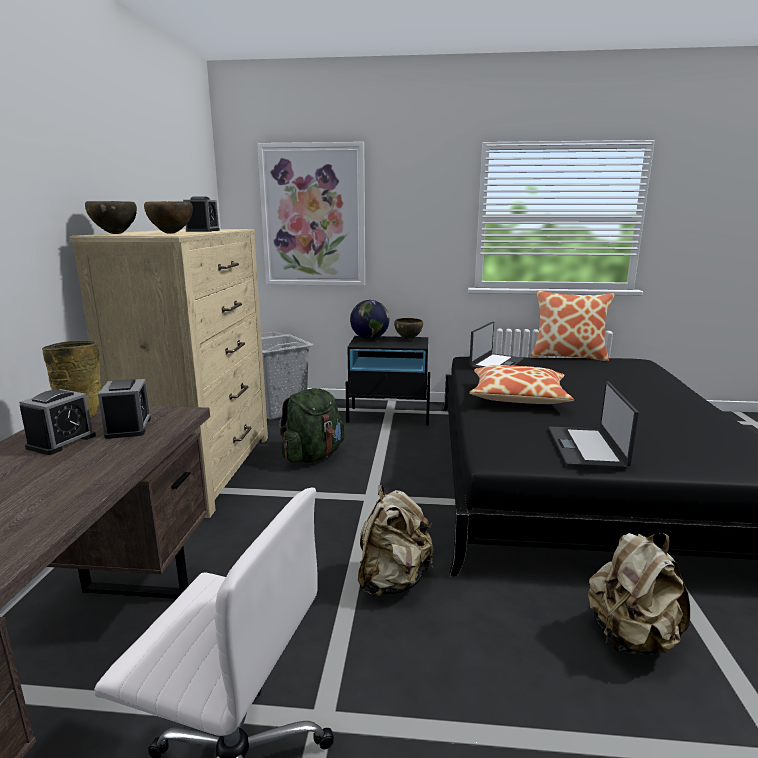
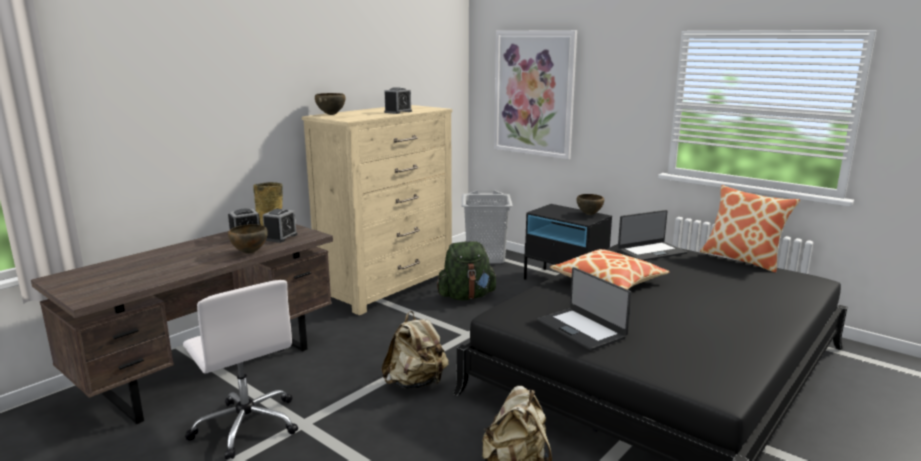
camera: 35 degrees right, 0 degrees up
(171, 233) = (361, 116): brown bowl -> brown bowl (249, 253)
(369, 338) = (557, 208): globe -> none
(587, 448) = (581, 329): laptop -> laptop turned 75 degrees counterclockwise

